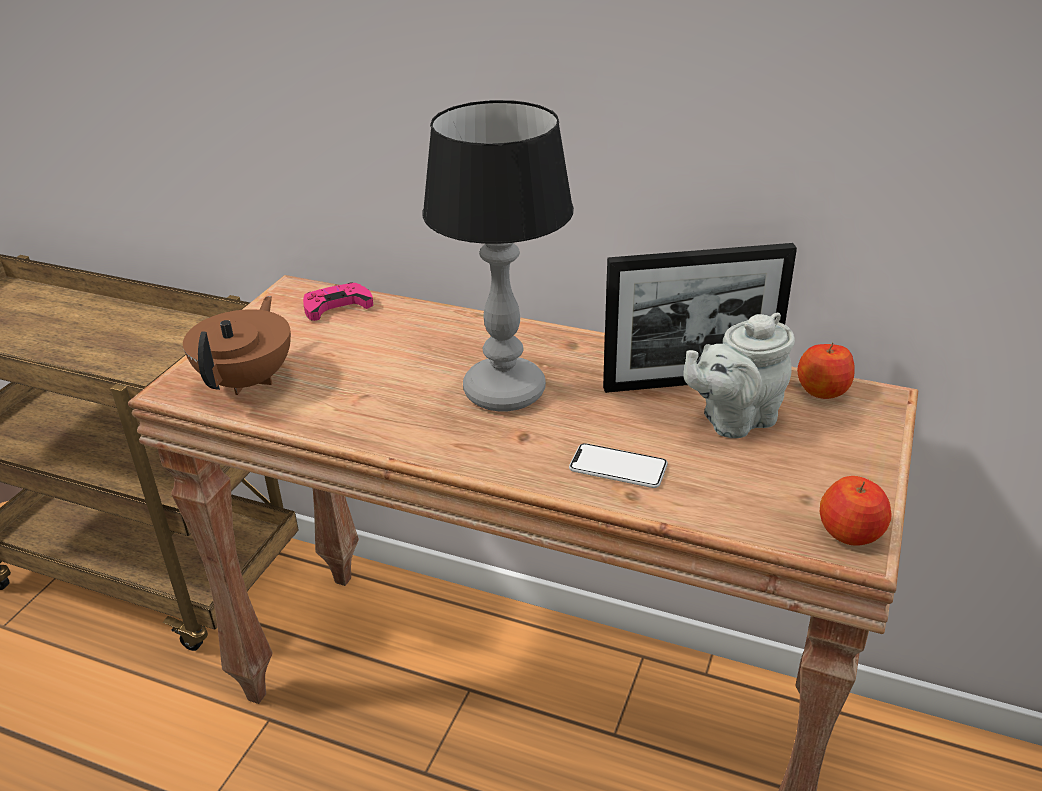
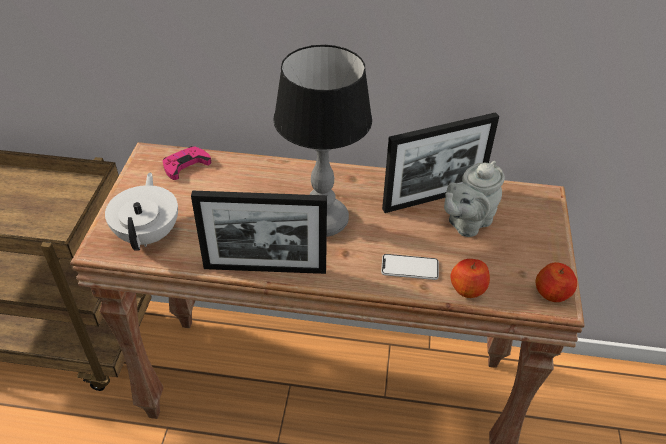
camera: 15 degrees left, 10 degrees up
(248, 380) = (149, 234): brown teapot -> white teapot
(393, 441) = (265, 268): none -> picture frame
(822, 390) = (511, 194): apple -> apple (467, 288)

